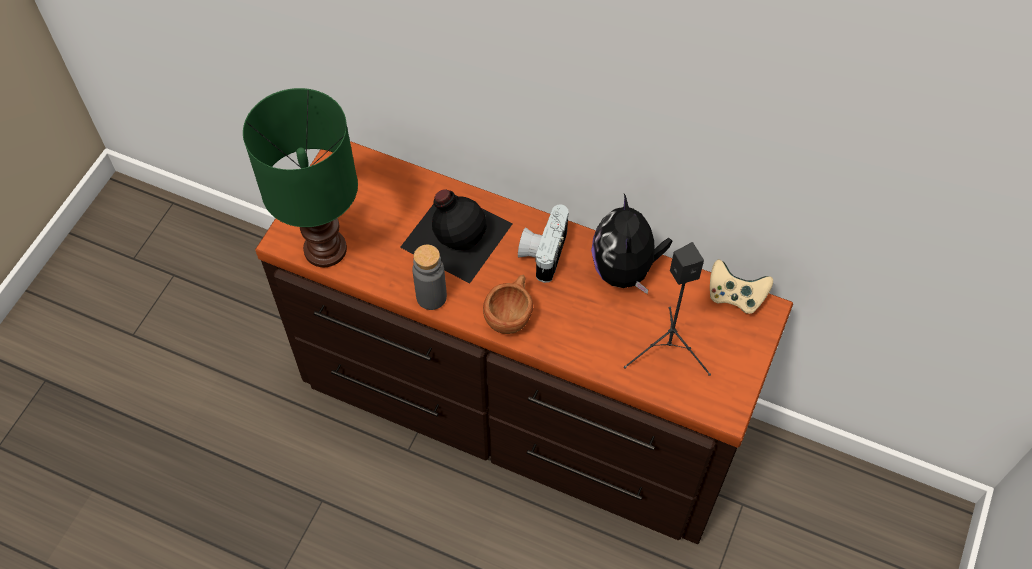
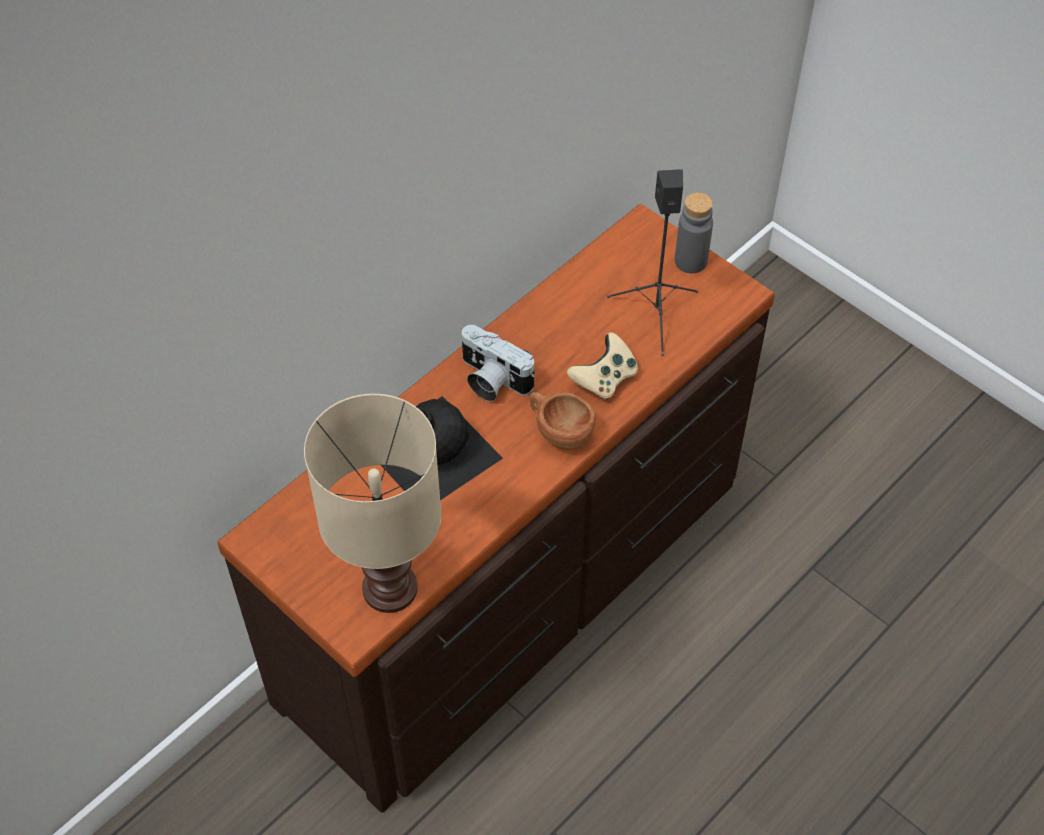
camera: 70 degrees left, 5 degrees down
(324, 250) = (391, 590): green table lamp -> beige table lamp
(431, 297) = (505, 499): grey bottle -> grey bottle (690, 261)
(625, 270) = (547, 317): plush toy -> none
(735, 296) = (616, 242): beige game controller -> beige game controller (604, 379)

